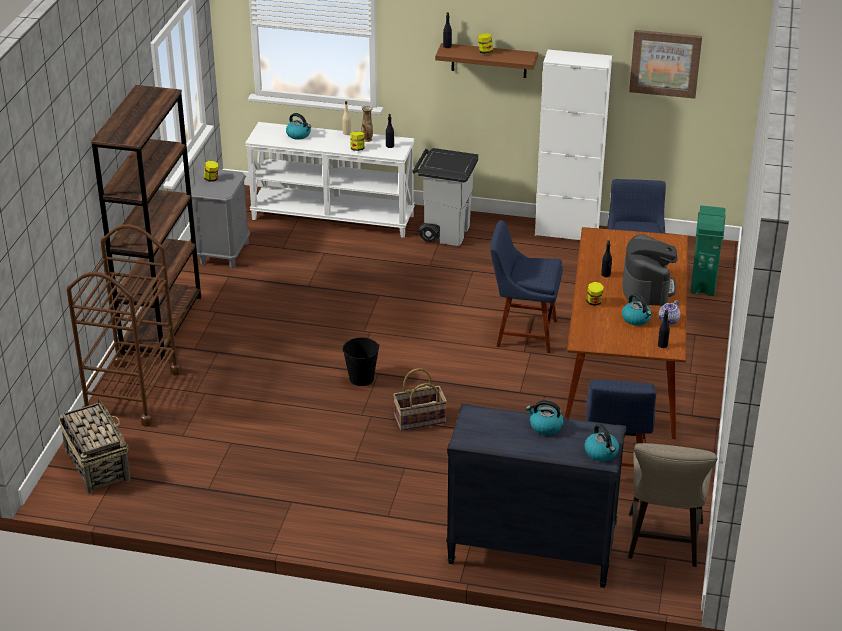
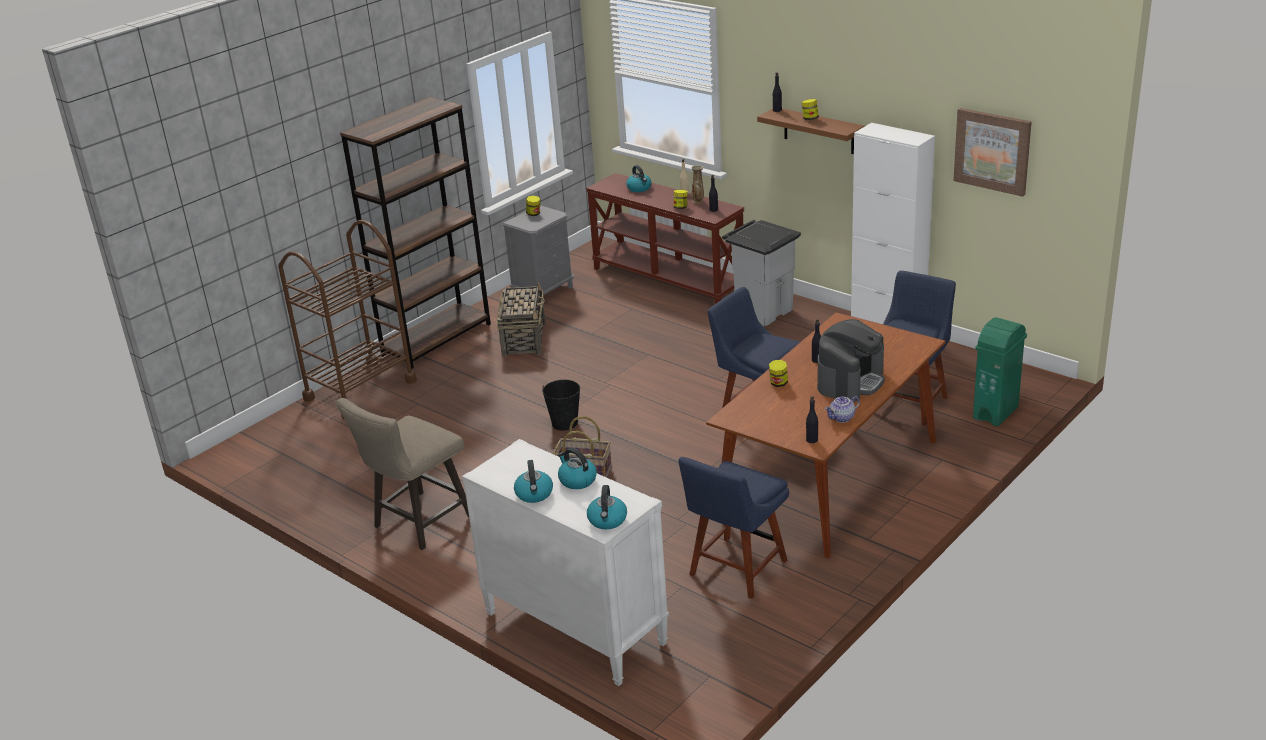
camera: 30 degrees right, 5 degrees down
(97, 465) = (276, 441): basket -> basket (524, 339)
(333, 217) = (669, 280): white console table -> brown console table
(530, 553) = (574, 628): black dresser -> white dresser
(636, 319) = (808, 409): kettle -> kettle (534, 494)
(663, 544) = (720, 662): beige stool -> beige stool (417, 524)

